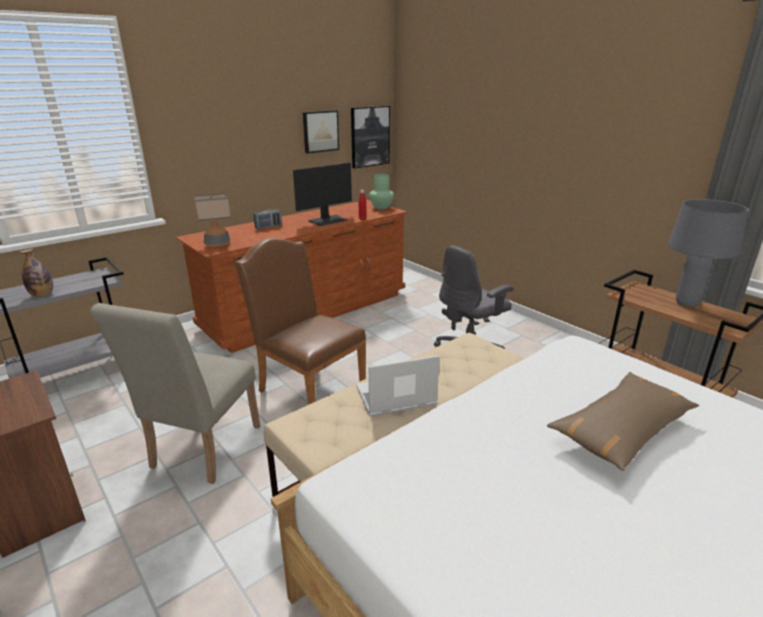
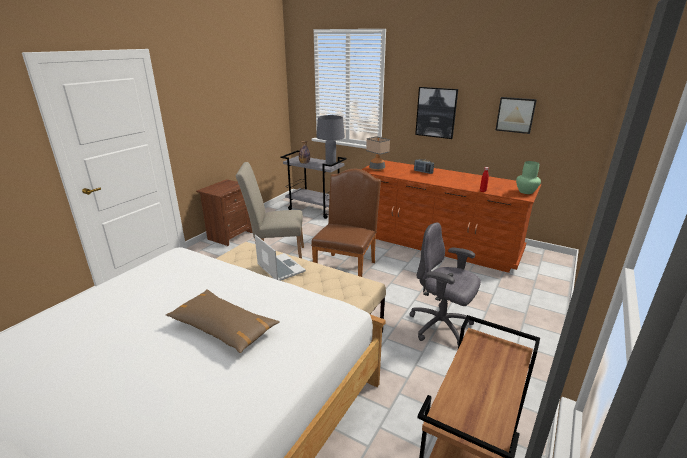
camera: 70 degrees right, 0 degrees up
(328, 220) = (461, 182): monitor -> none
(369, 136) = (574, 129): picture -> picture (436, 112)
(686, 303) = (494, 387): grey table lamp -> grey table lamp (330, 163)

